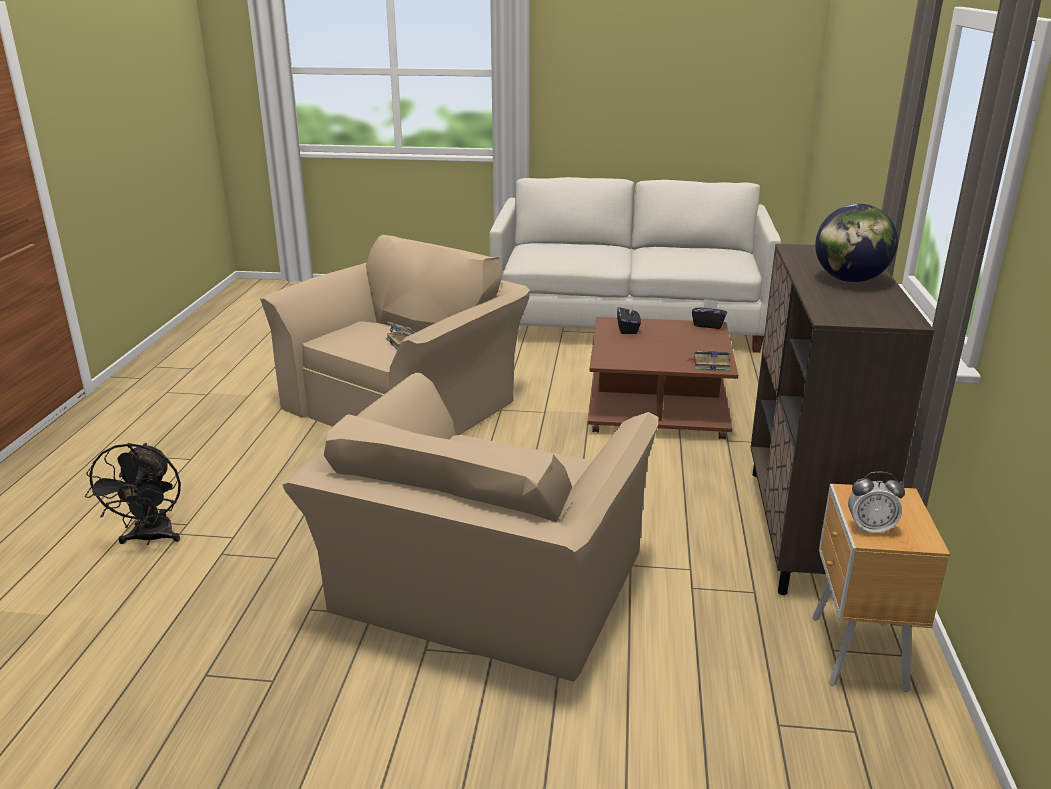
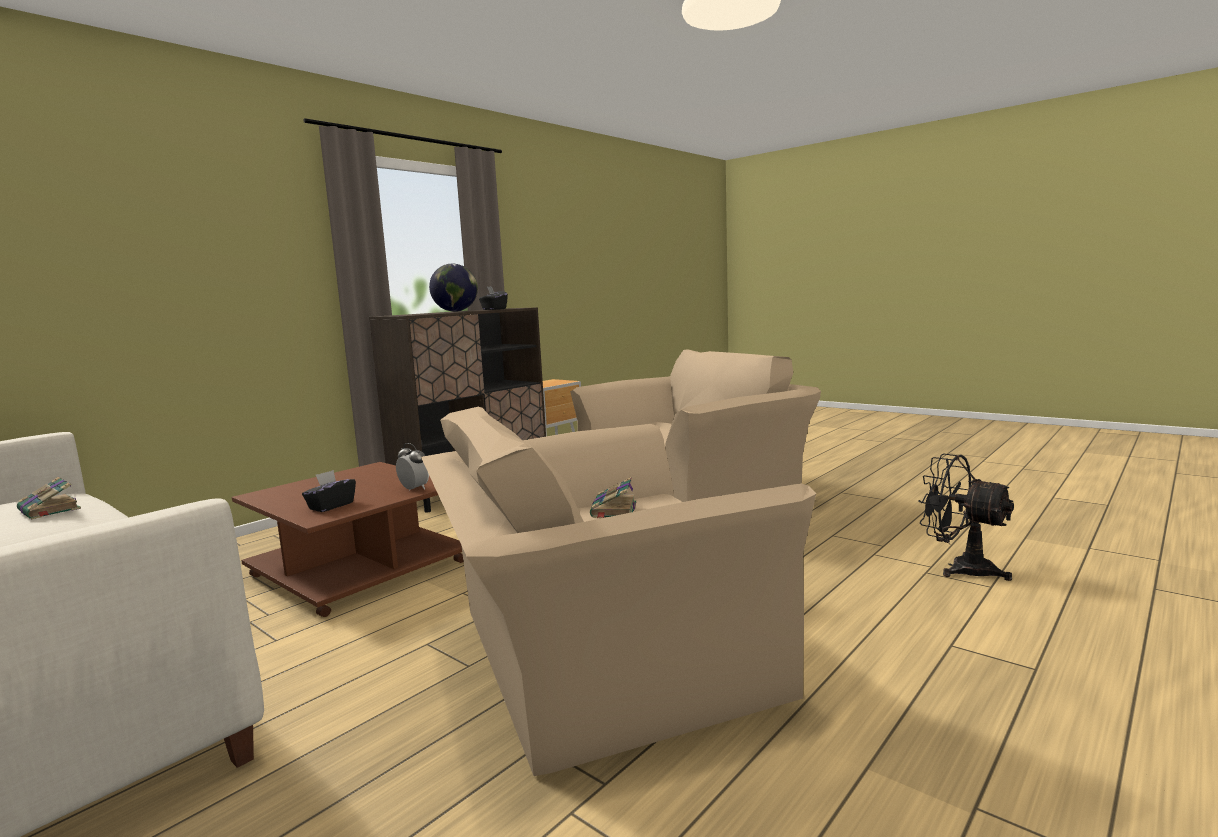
camera: 145 degrees left, 15 degrees down
(151, 538) = (960, 568): black fan -> black fan turned 75 degrees counterclockwise
(708, 325) = (257, 496): black tissue box -> black tissue box (493, 309)
(710, 364) = (374, 469): book -> book (50, 510)
(870, 529) = (562, 382): alarm clock -> alarm clock (414, 489)

